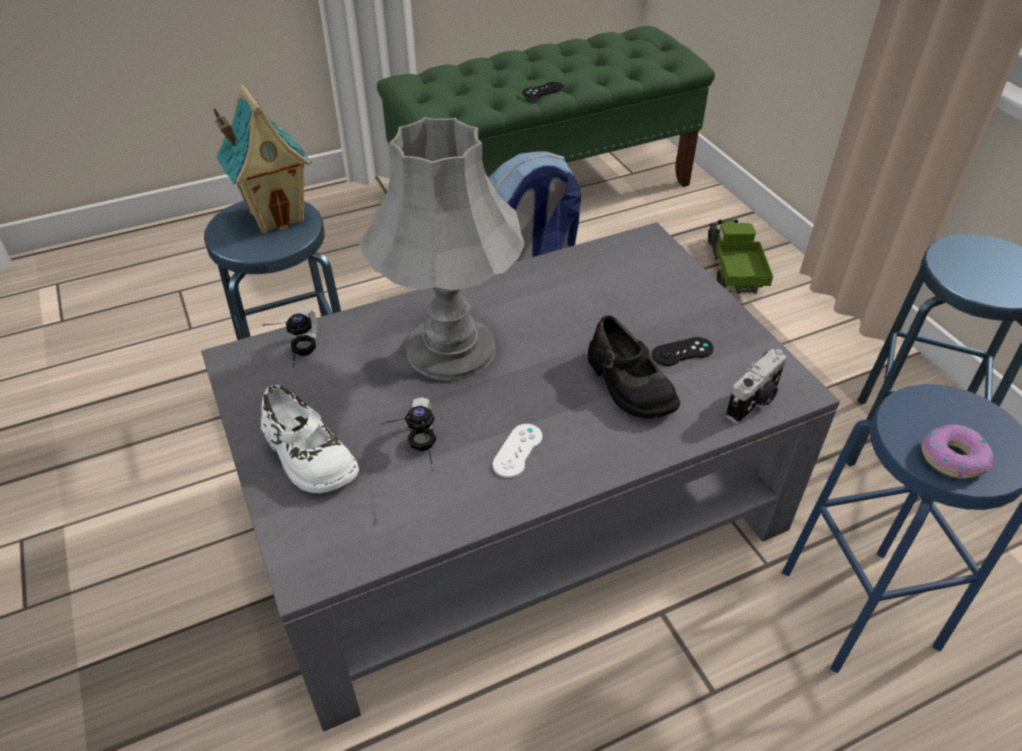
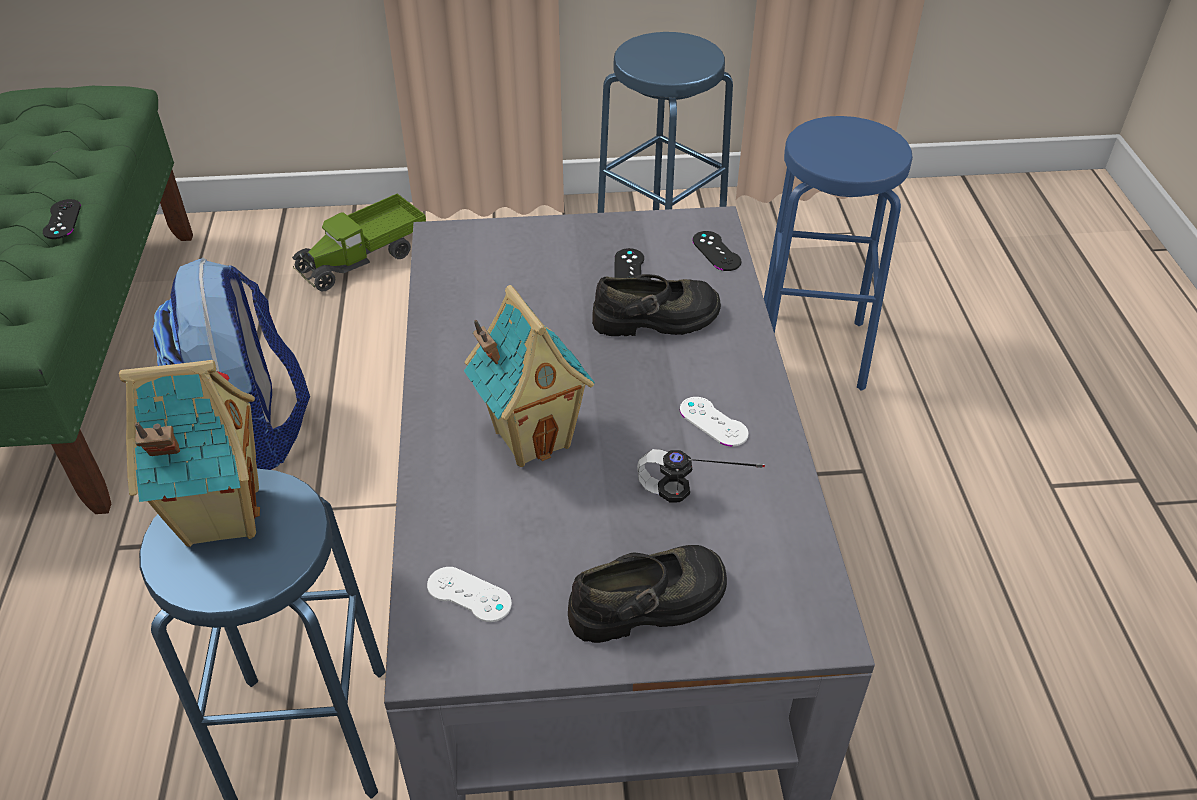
camera: 70 degrees left, 0 degrees up
(291, 361) = (469, 594): headphones -> white game controller
(307, 455) = (649, 603): white shoe -> black shoe
(450, 350) = (532, 437): grey table lamp -> toy house
(732, 269) = (364, 259): toy truck -> toy truck turned 60 degrees counterclockwise
(754, 402) = (716, 251): camera -> black game controller
(953, 458) = (870, 156): donut -> none

